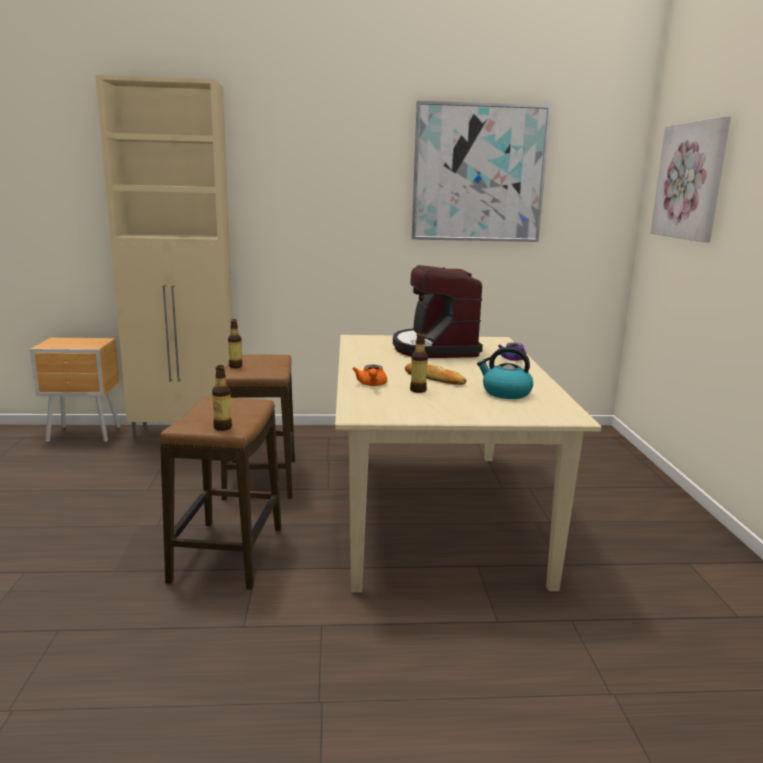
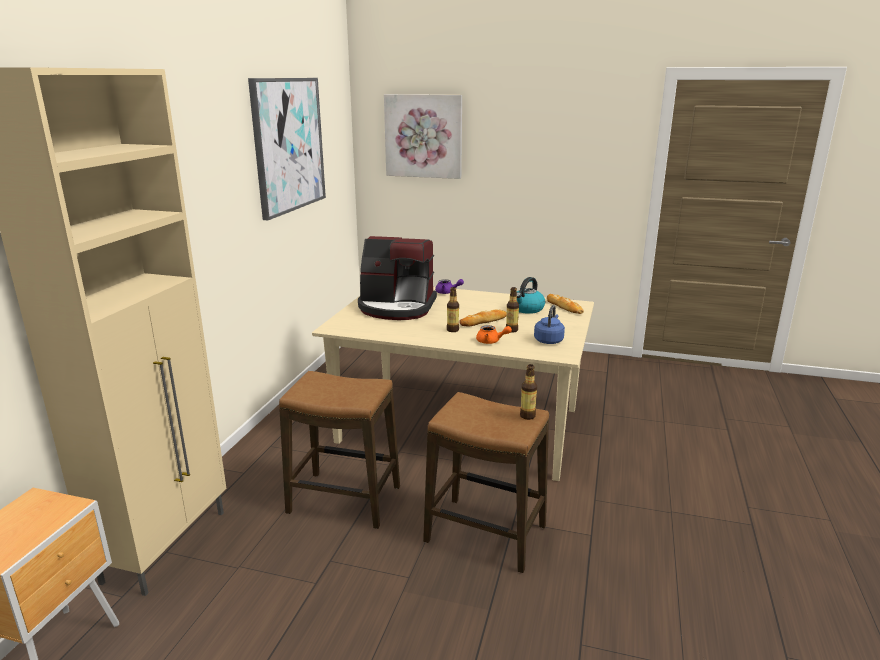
camera: 70 degrees left, 5 degrees up
(235, 366) = (328, 400): bottle -> bottle (452, 330)
(402, 407) = (549, 340): none -> blue kettle
(544, 409) = (564, 307): none -> bread

